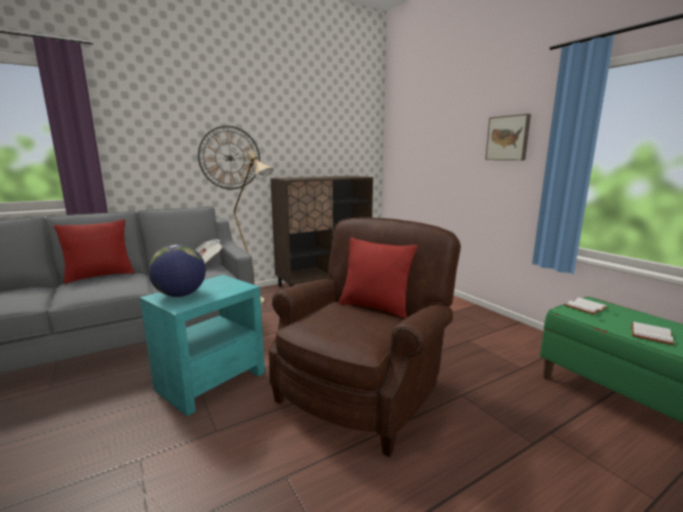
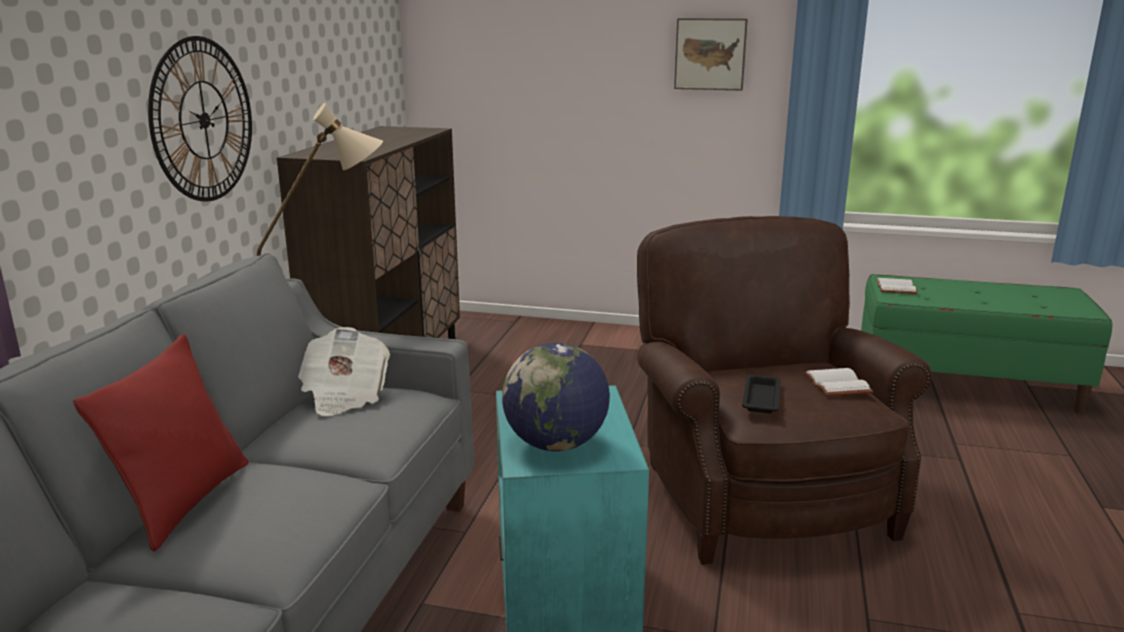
camera: 45 degrees left, 5 degrees up
(321, 318) = (761, 398): none -> black tray
(375, 307) = (763, 361): red pillow -> none
(649, 334) = (980, 300): white book -> white book (834, 384)

